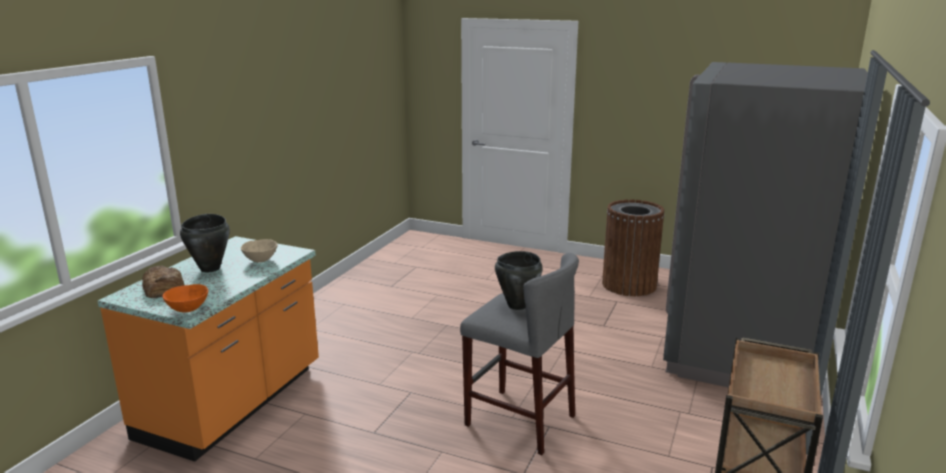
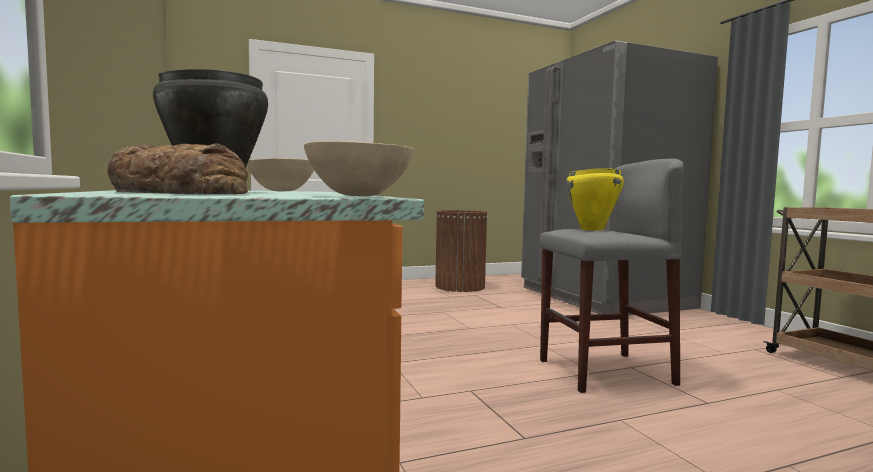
camera: 45 degrees left, 15 degrees down
(188, 310) = (360, 196): orange bowl -> beige bowl
(517, 305) = (591, 229): black cooking pot -> yellow cooking pot

